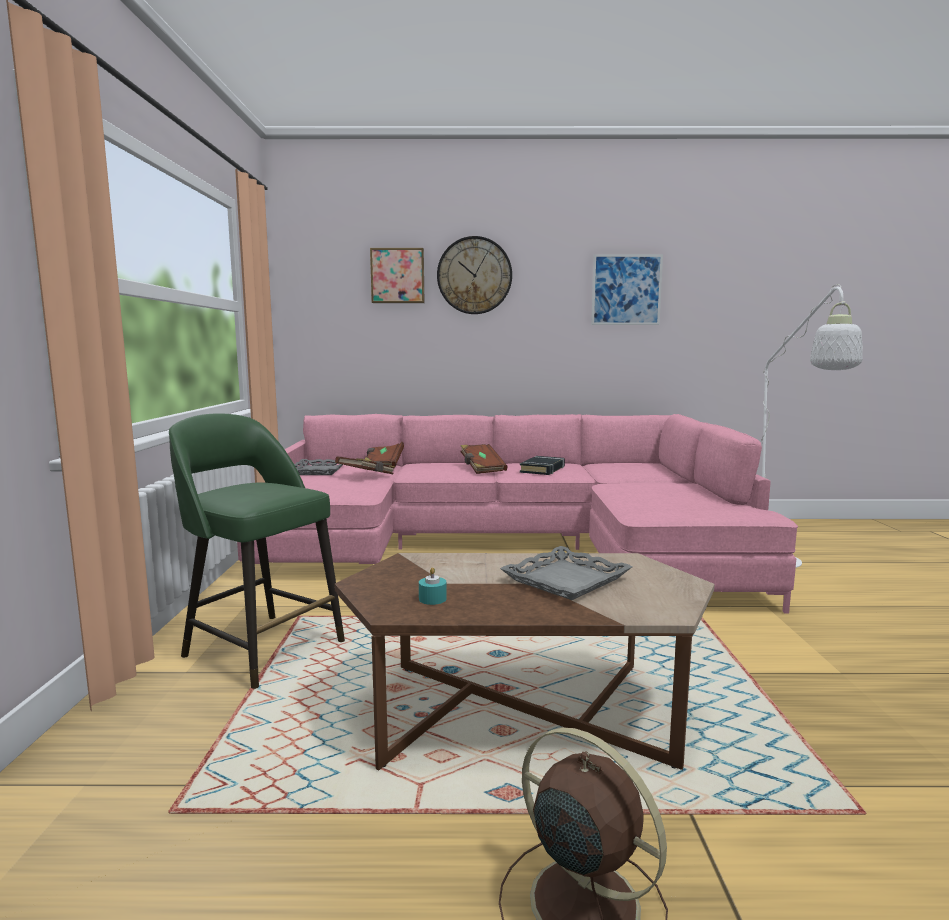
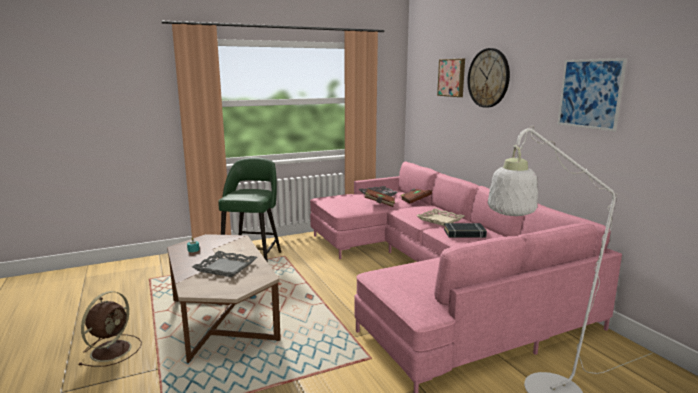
camera: 65 degrees right, 5 degrees up
(482, 468) = (440, 220): brown book -> beige tray

